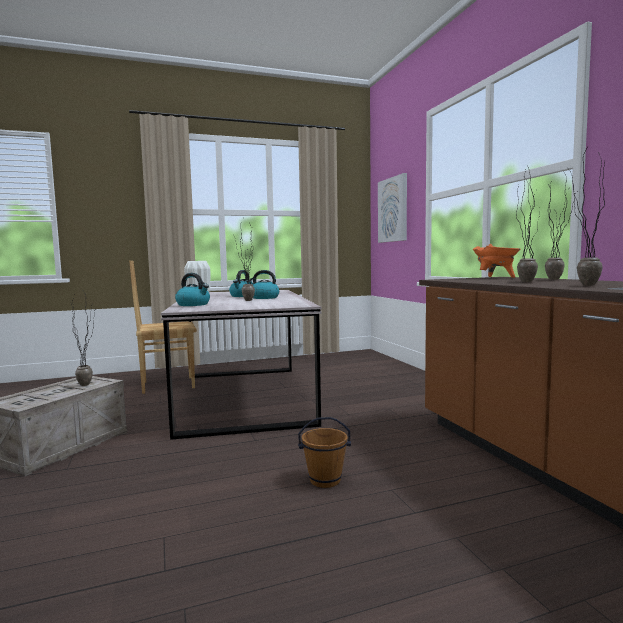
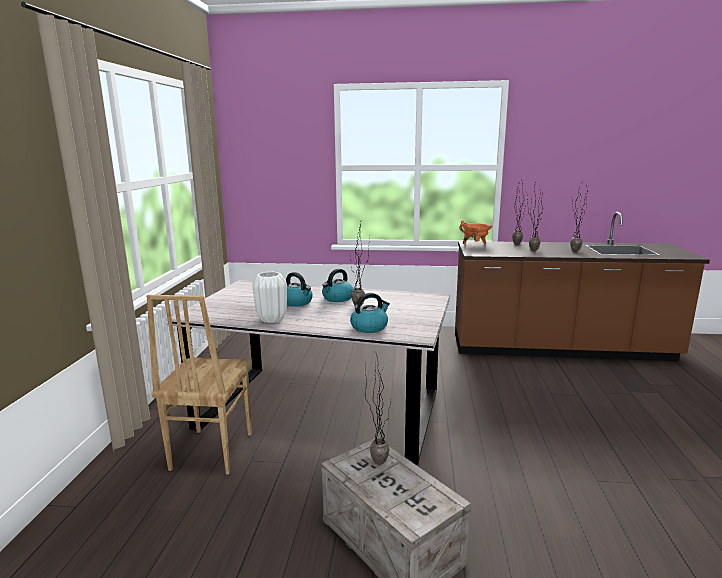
camera: 65 degrees left, 10 degrees up
(325, 480) = (532, 410): brown bucket -> none
(393, 210) = (274, 172): picture -> none

